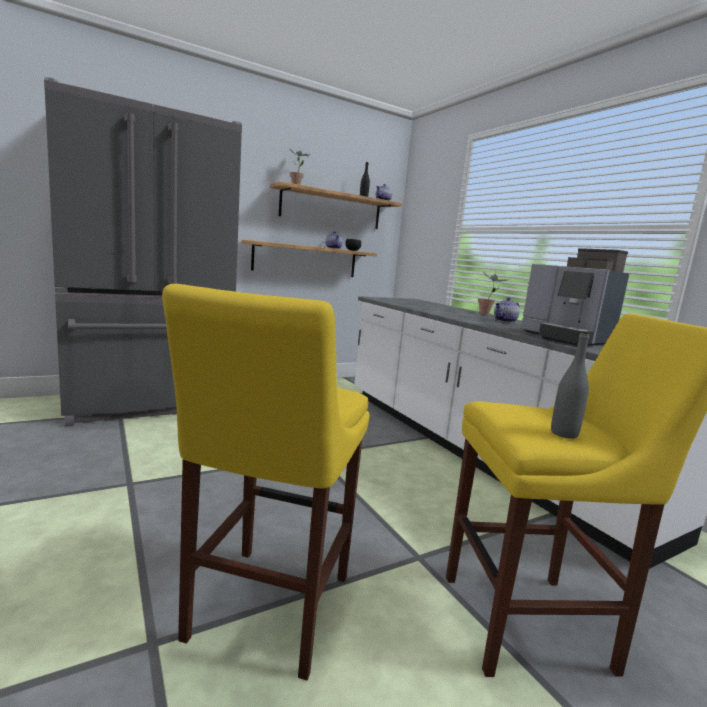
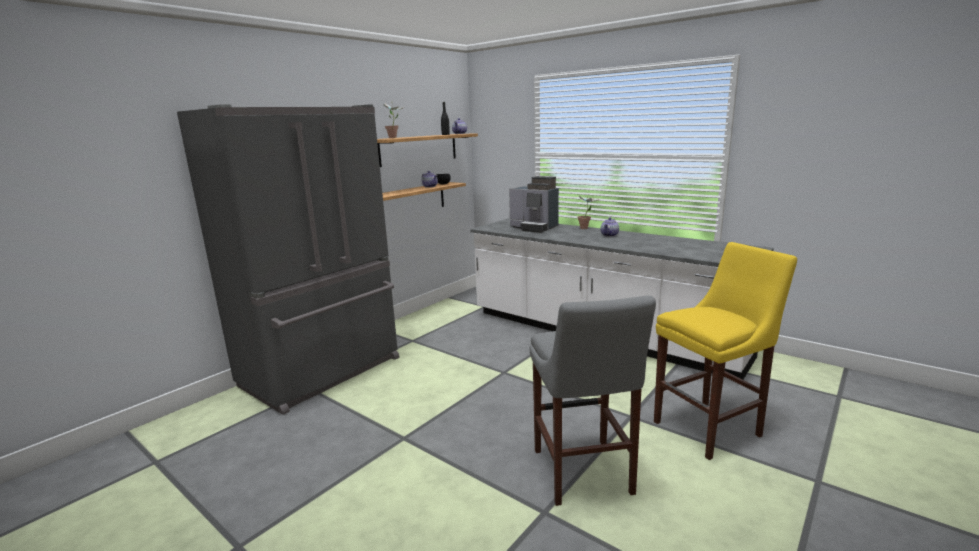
camera: 20 degrees left, 5 degrees up
(266, 612) = (583, 475): yellow stool -> grey stool
(564, 434) = (727, 323): grey bottle -> none
(565, 339) = (667, 247): coffee machine -> coffee machine (534, 228)

